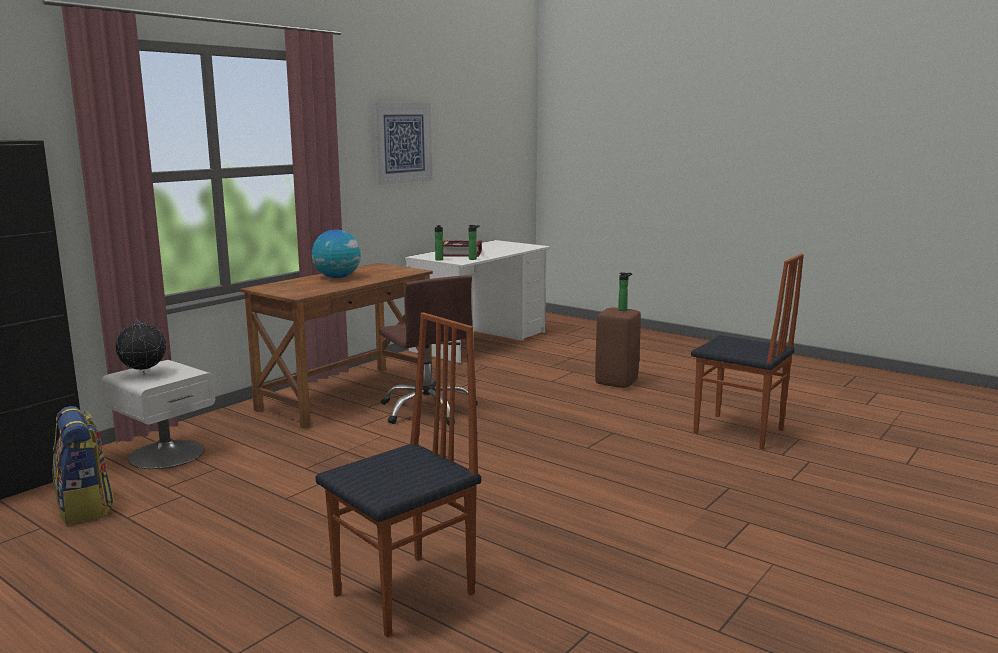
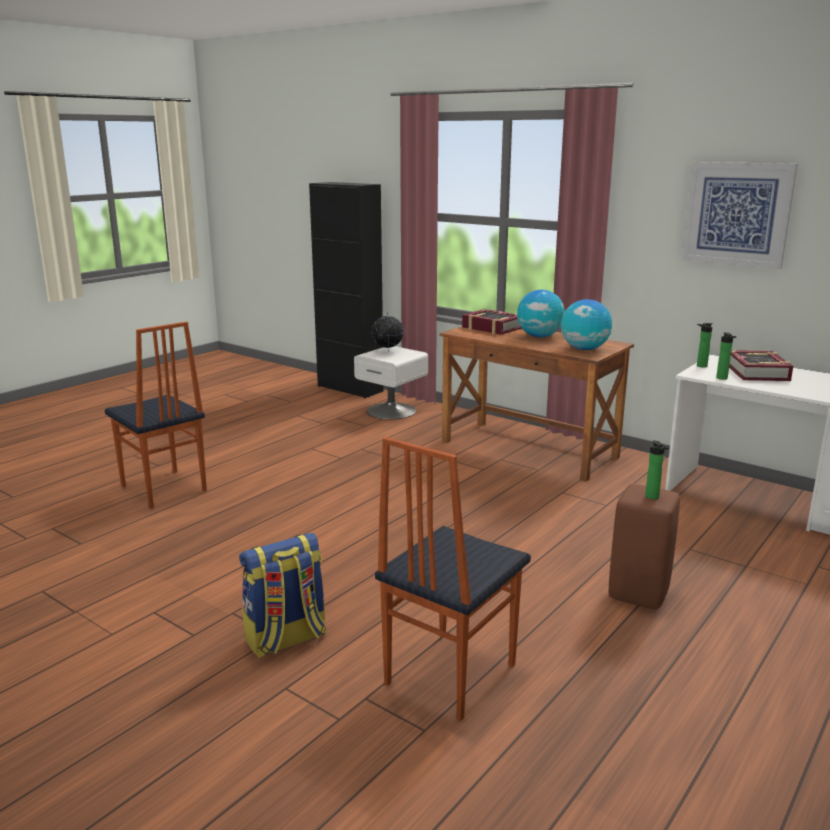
camera: 90 degrees right, 5 degrees up
(85, 508) = (312, 405): backpack -> backpack (286, 639)
(287, 286) = (492, 328): none -> book
(392, 271) = (584, 349): none -> globe
(428, 409) = (497, 483): brown office chair -> none

